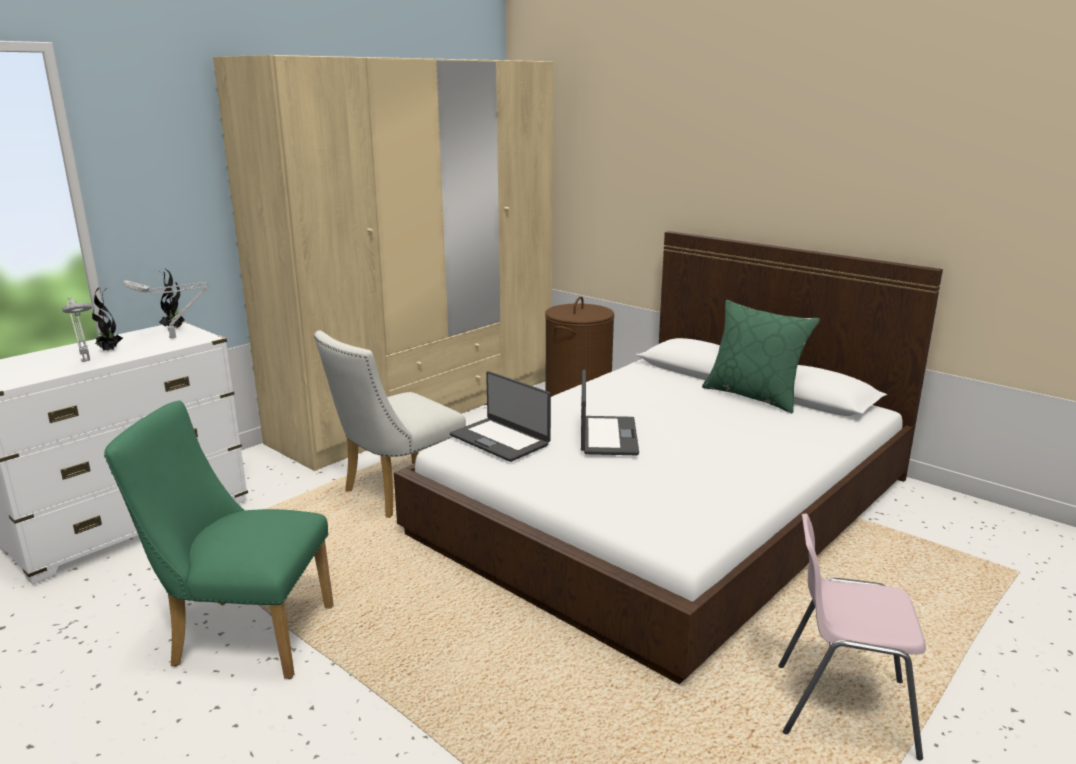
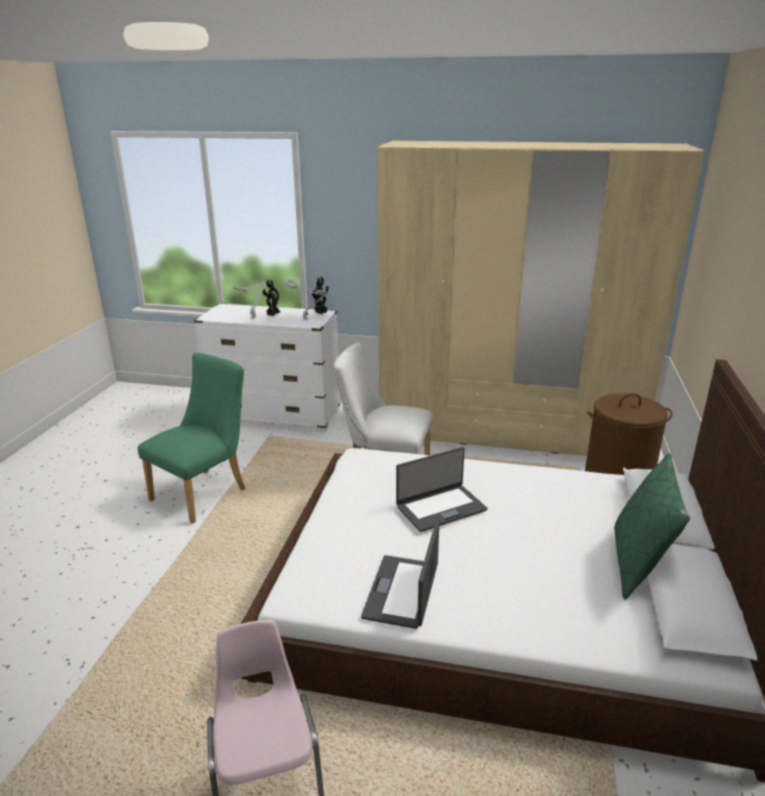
camera: 60 degrees right, 5 degrees up
(243, 635) = (205, 492): green chair -> green chair turned 60 degrees clockwise
(500, 439) = (385, 467): laptop -> laptop (402, 591)

